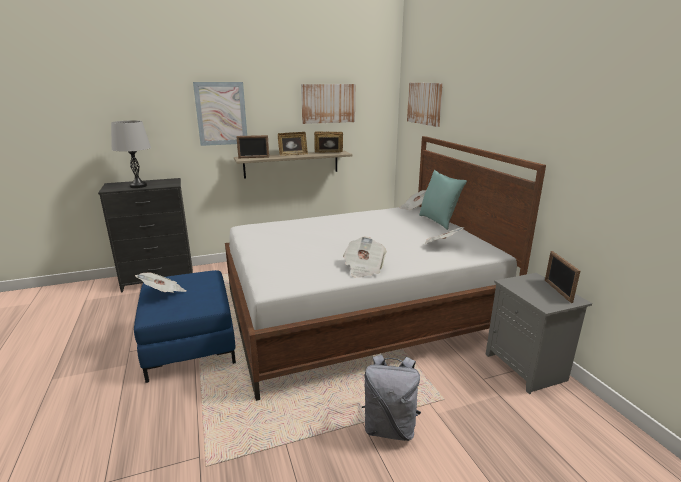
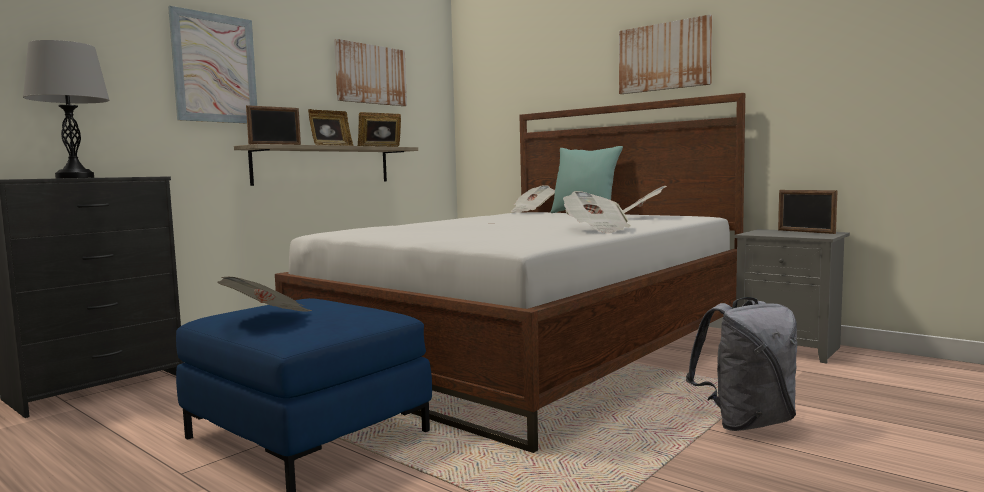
camera: 30 degrees left, 15 degrees down
(425, 103) = (511, 74): picture -> picture (664, 57)

